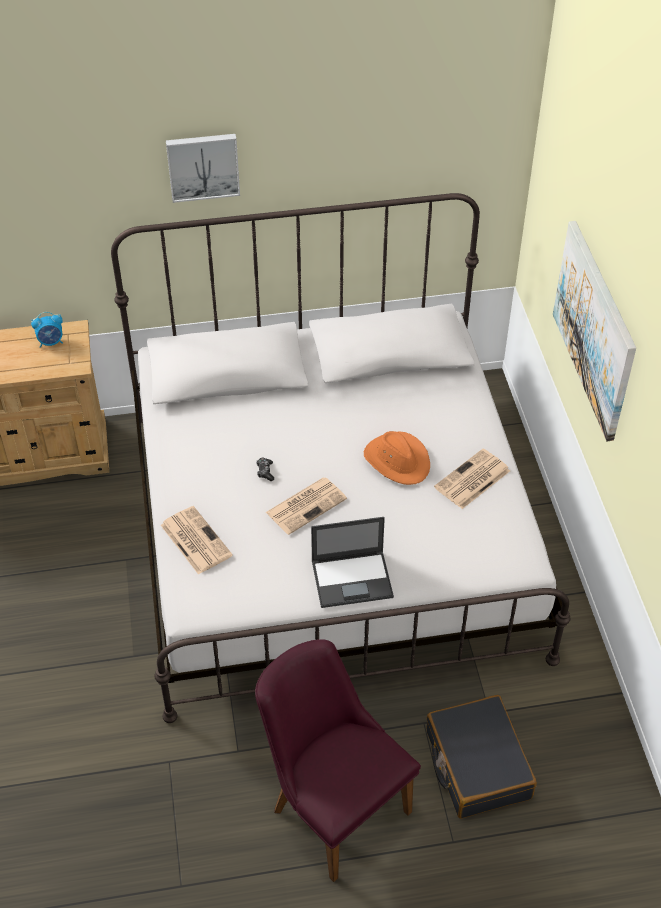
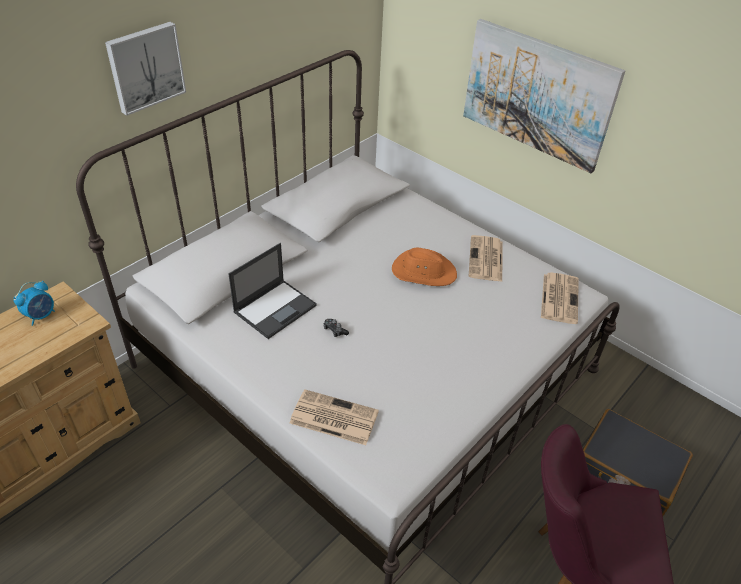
camera: 40 degrees left, 5 degrees down
(306, 505) = (393, 338): newspaper -> newspaper (559, 297)
(353, 579) = (487, 373): laptop -> laptop (275, 308)

